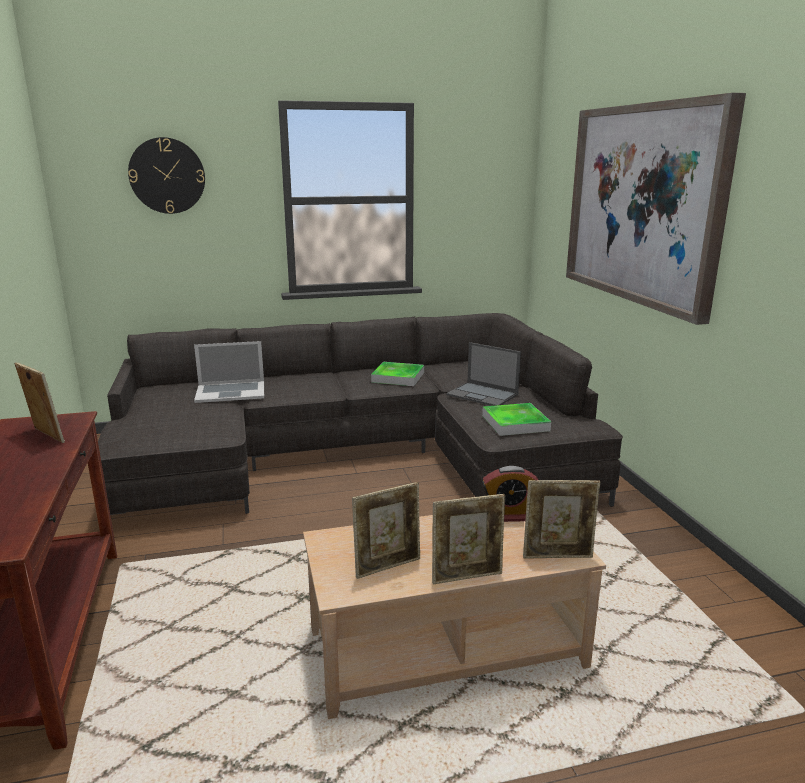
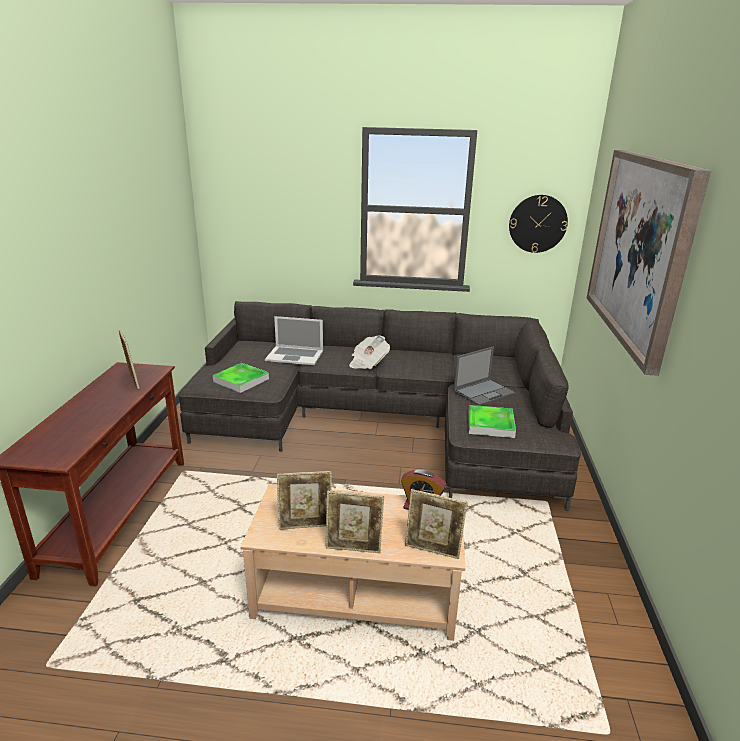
camera: 20 degrees right, 5 degrees up
(167, 176) = (275, 183): wall clock -> wall clock (537, 224)
(329, 387) = (368, 363): none -> newspaper
(398, 377) = (427, 363): tray -> tray (241, 380)
(483, 395) = (484, 392): laptop -> laptop turned 90 degrees counterclockwise

